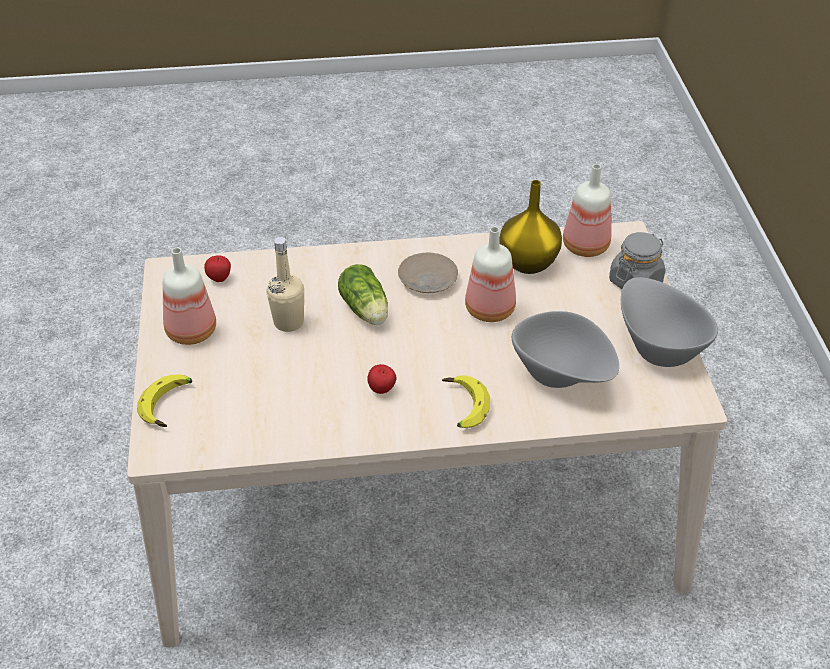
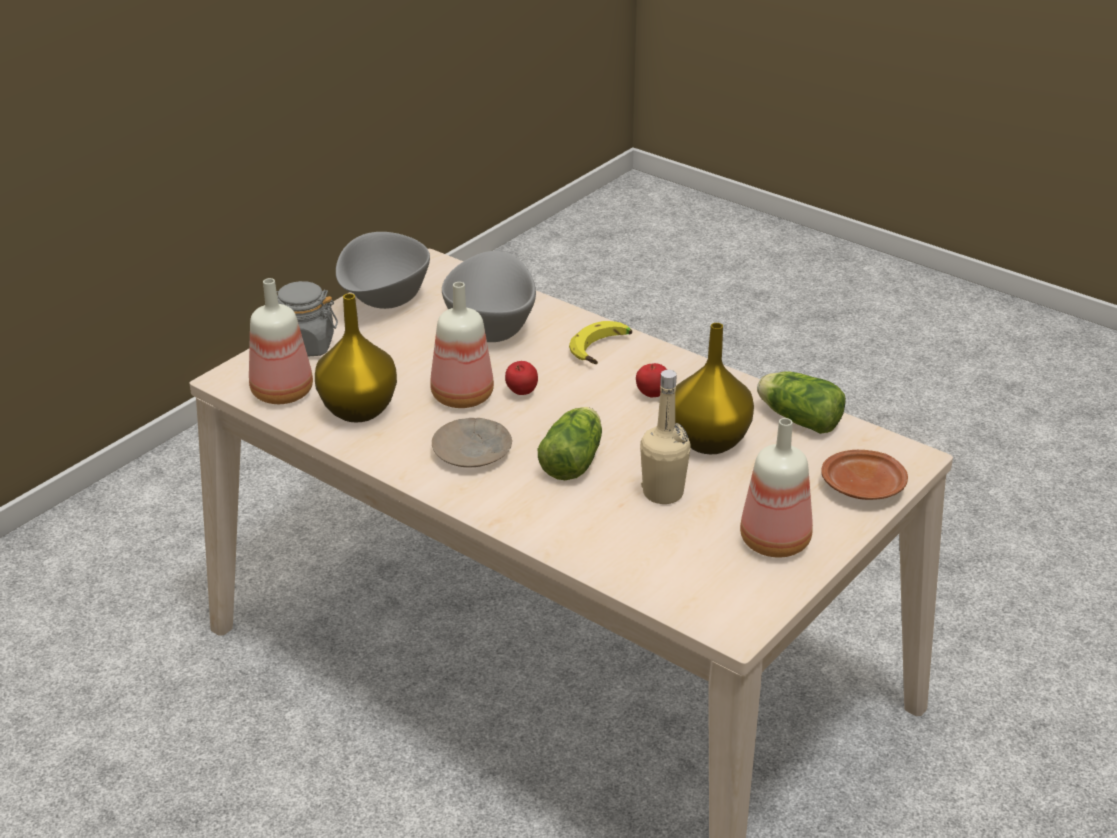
camera: 135 degrees left, 10 degrees down
(169, 405) = (864, 487): banana -> brown plate
(219, 278) = (683, 581): apple -> apple (521, 393)
(265, 436) = (797, 418): none -> lettuce
(302, 378) = (711, 441): none -> yellow vase

